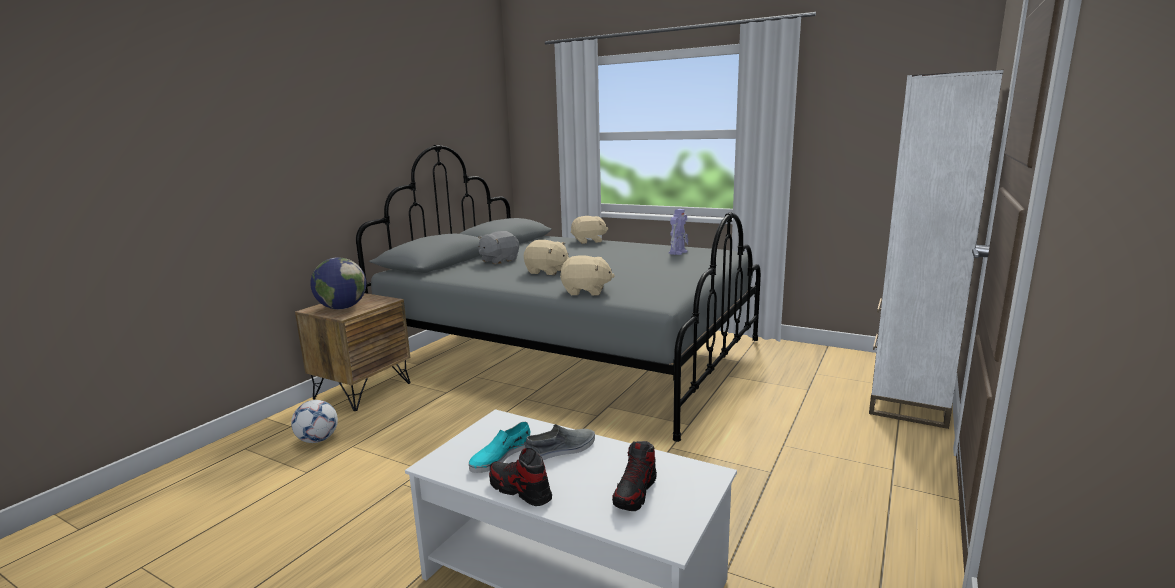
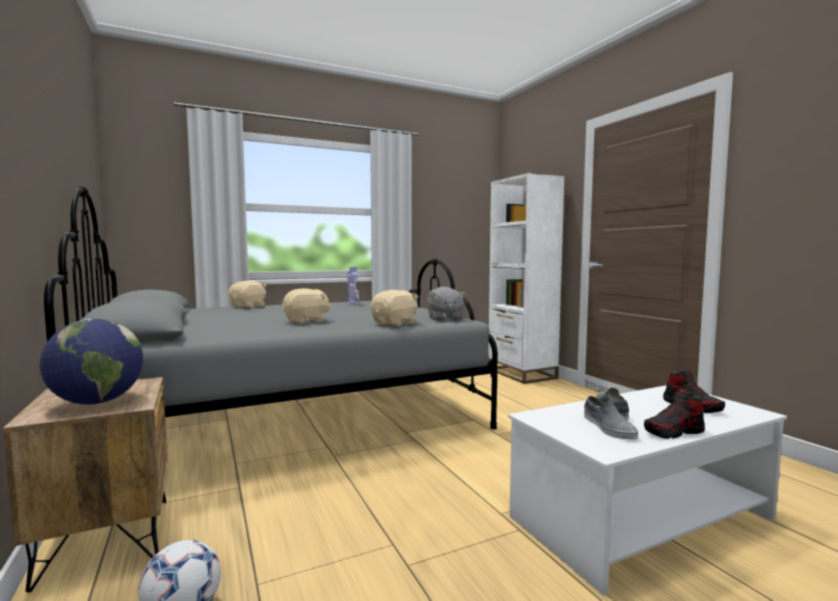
camera: 55 degrees left, 10 degrees down
(498, 260) = (219, 323): grey plush toy -> grey plush toy (444, 318)
(500, 456) = (608, 427): turquoise shoe -> grey shoe

